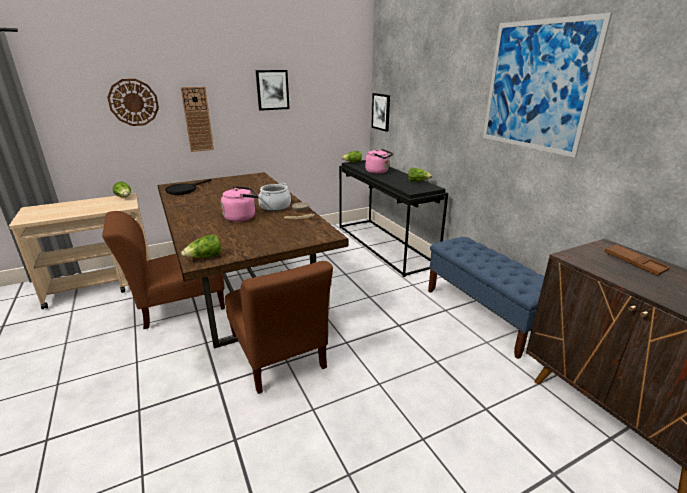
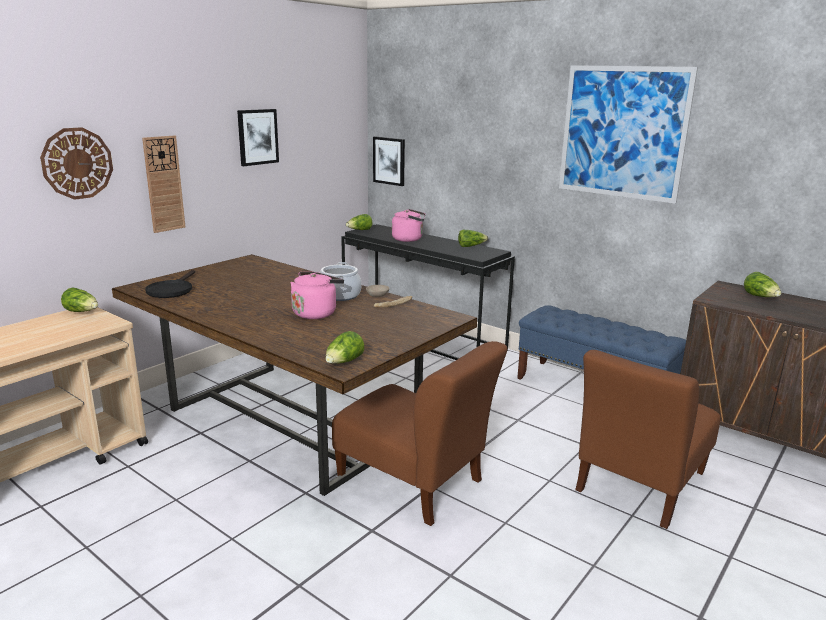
camera: 25 degrees left, 5 degrees down
(178, 305) = (213, 460): brown chair -> brown chair (638, 485)
(634, 263) = (760, 297): brown tray -> lettuce

